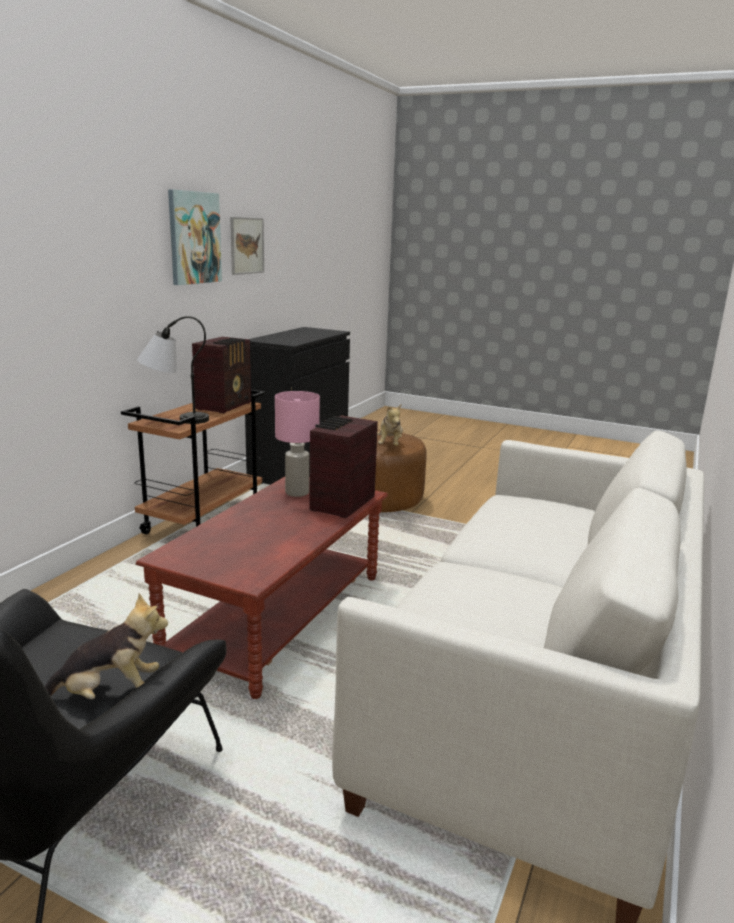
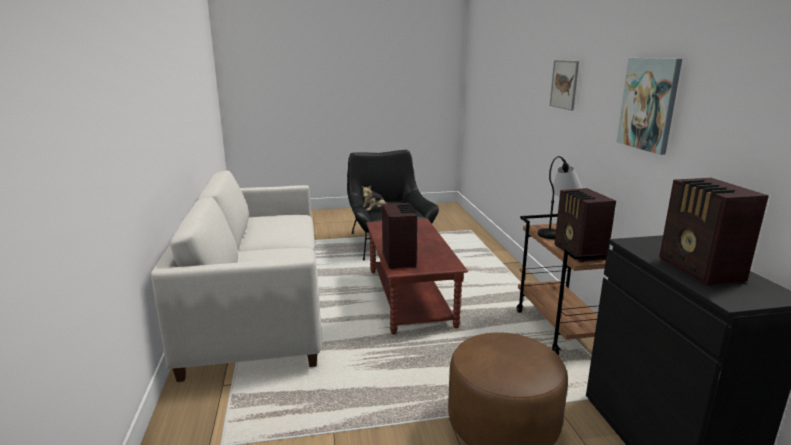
camera: 145 degrees right, 0 degrees up
(246, 245) = (719, 125): picture -> picture (564, 84)
(297, 493) = (433, 258): pink table lamp -> none
(306, 334) = (700, 270): none -> radio
(390, 445) = (479, 345): plush toy -> none

